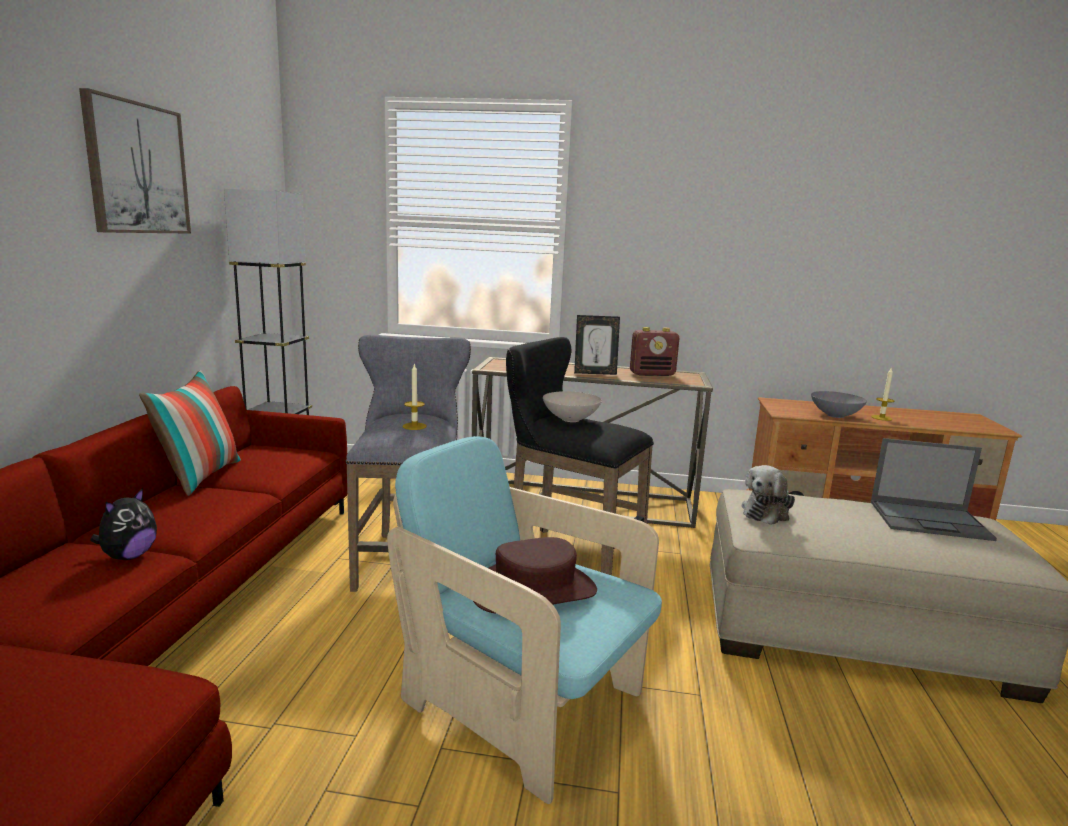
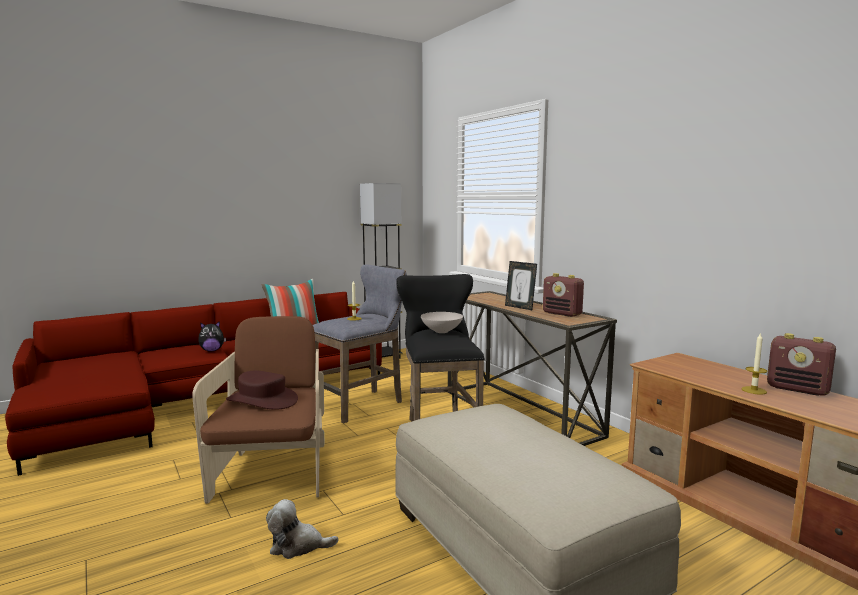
camera: 50 degrees right, 5 degrees down
(137, 168) = (299, 178): picture -> none
(521, 703) = (273, 472): turquoise armchair -> brown armchair
(767, 512) = (464, 417): plush toy -> plush toy (298, 546)
(836, 416) = (700, 377): grey bowl -> none
(889, 411) = (798, 389): none -> radio
(930, 520) = (573, 465): laptop -> none

